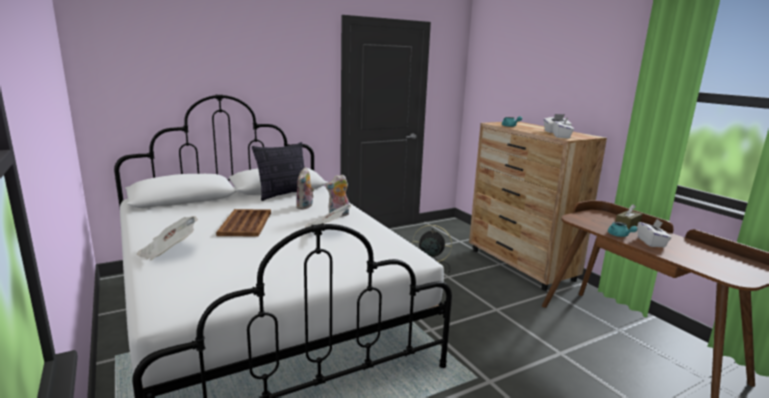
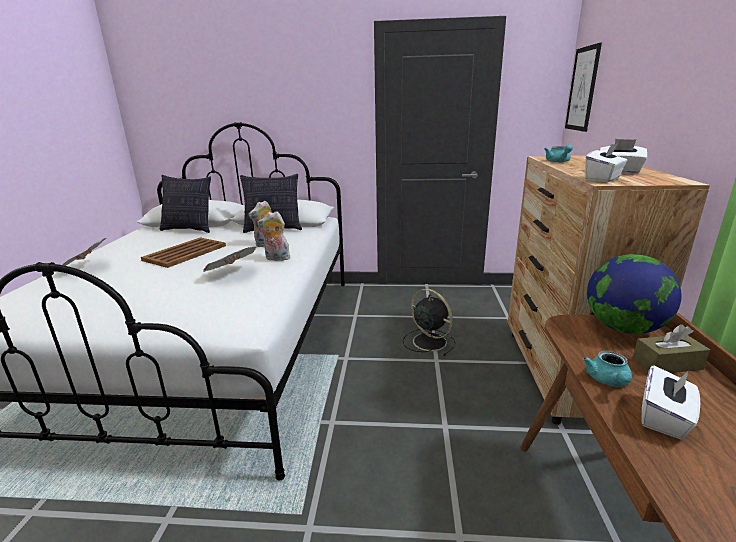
camera: 35 degrees right, 5 degrees up
(195, 205) = (189, 229): none -> pillow
(483, 76) = (582, 89): none -> picture
(594, 215) = (623, 328): none -> globe

